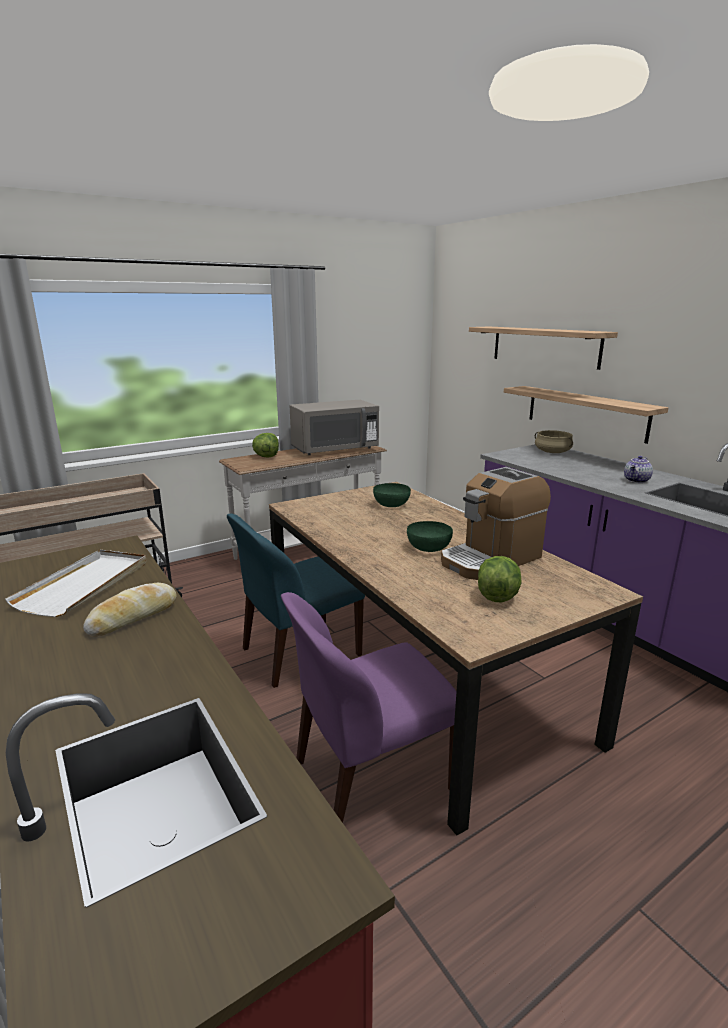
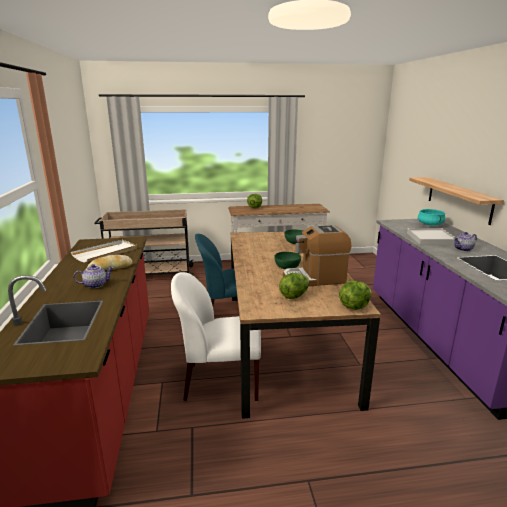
camera: 25 degrees right, 0 degrees up
(141, 664) = (96, 285): none -> teapot
(334, 449) = (297, 208): grey microwave -> none
(369, 777) = (220, 381): purple chair -> white chair
(544, 346) = (440, 150): shelf -> none
(552, 452) = (430, 224): beige cooking pot -> turquoise cooking pot
(581, 471) = (430, 238): none -> white tray
(597, 593) = (353, 306): none -> lettuce

